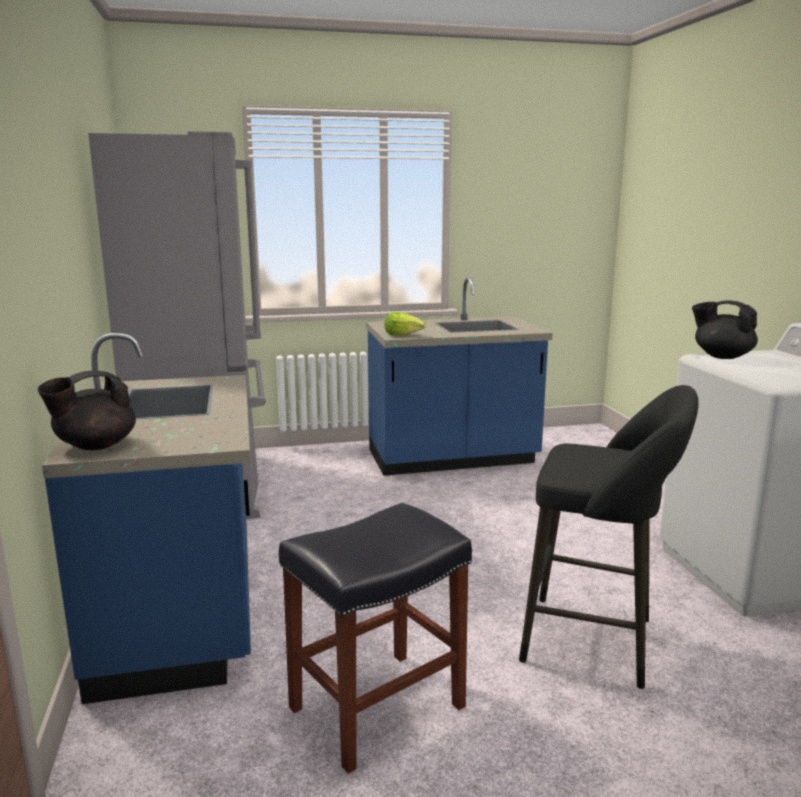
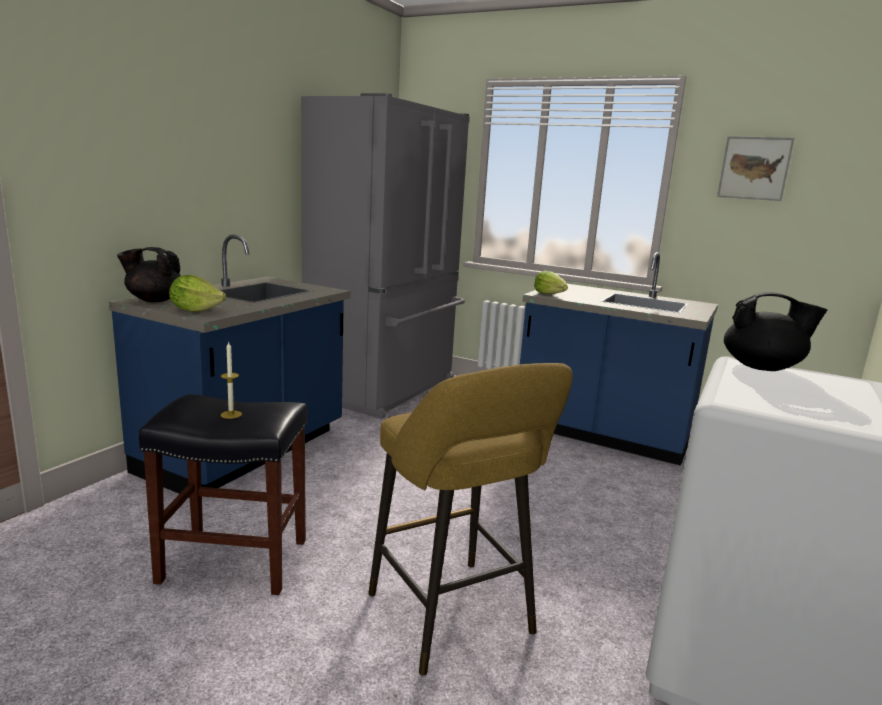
camera: 40 degrees right, 0 degrees up
(189, 440) = (195, 310): none -> lettuce
(388, 537) = (231, 414): none -> candle
(516, 194) = (754, 168): none -> picture
(596, 641) = (454, 619): black stool -> yellow stool
(721, 356) = (762, 367): black teapot -> black teapot turned 120 degrees clockwise

